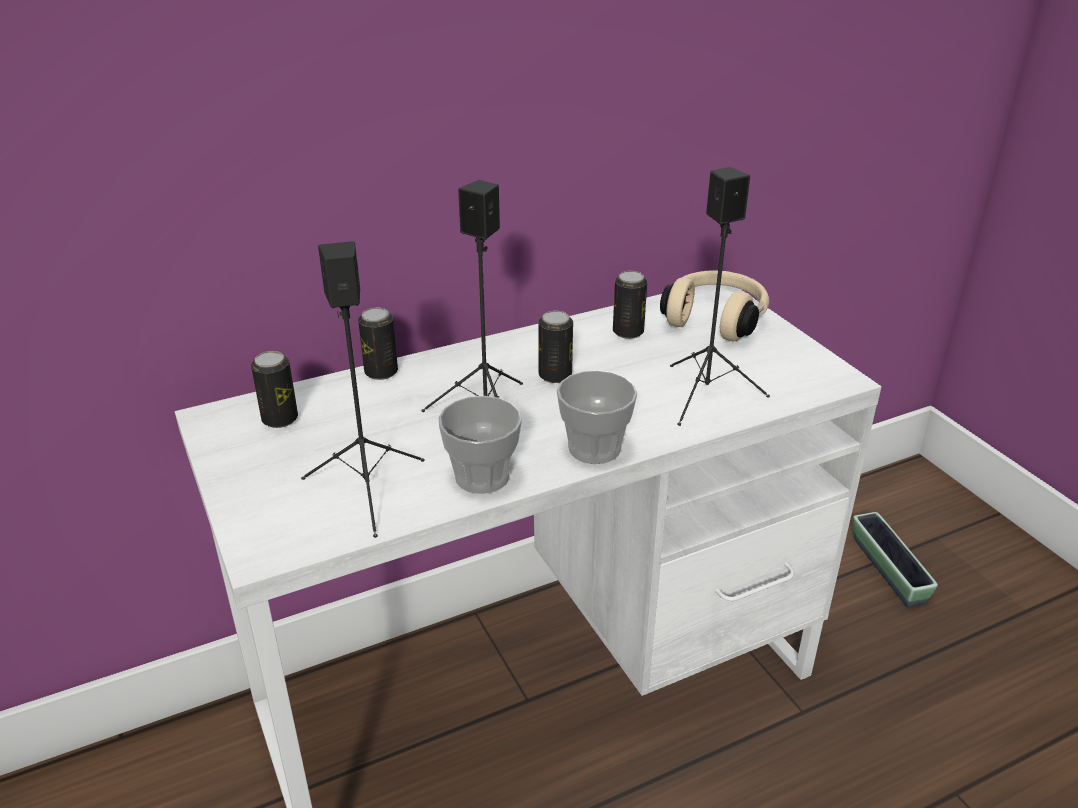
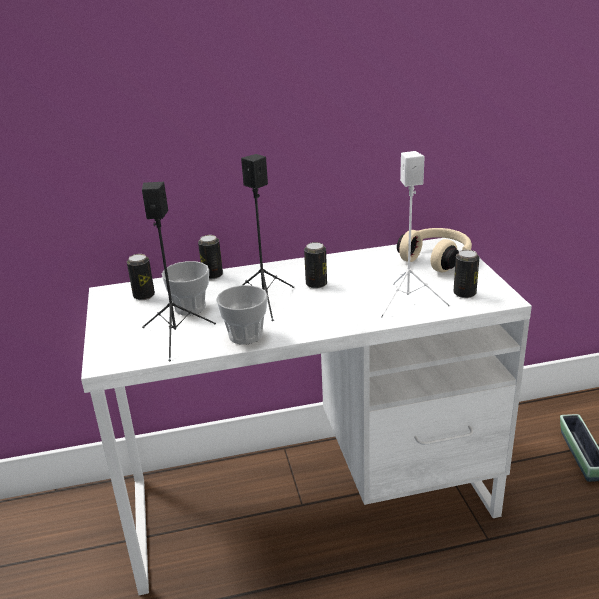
camera: 15 degrees right, 5 degrees down
(594, 448) = (321, 326): cup -> cup (190, 307)
(628, 332) = (375, 263): can -> can (464, 293)
(707, 394) = (408, 301): black speaker -> white speaker

